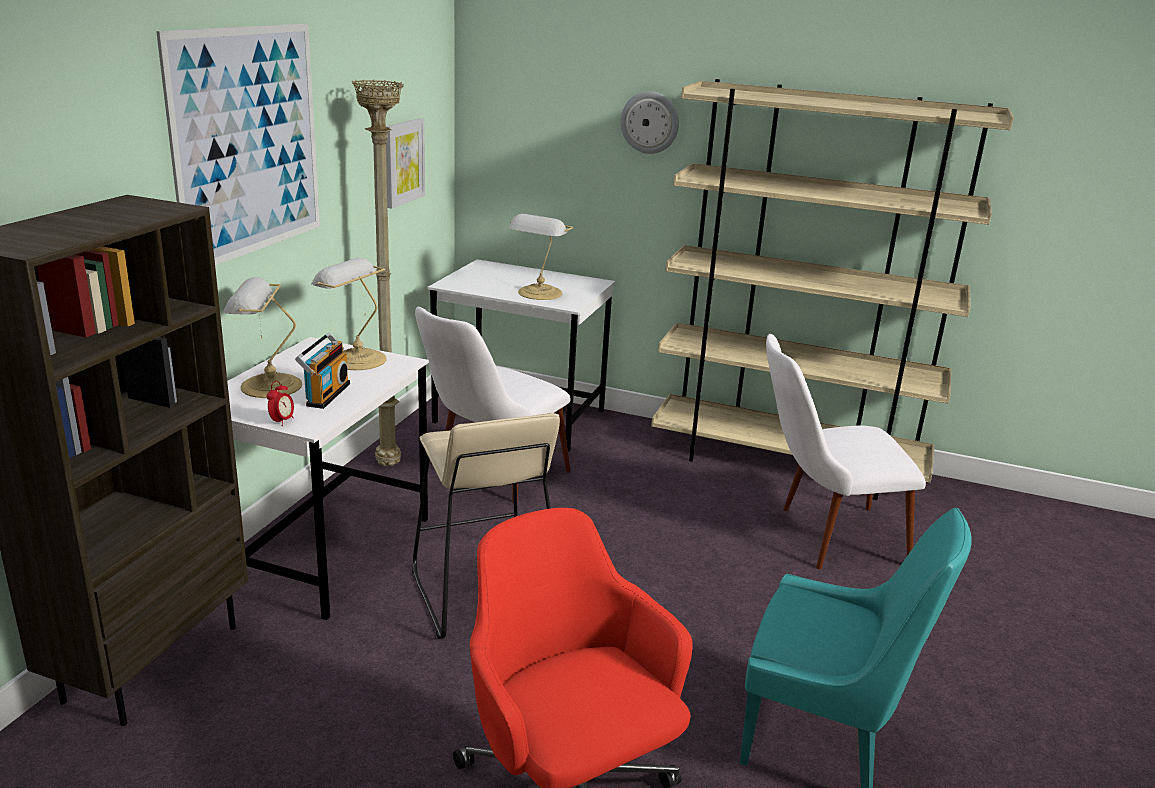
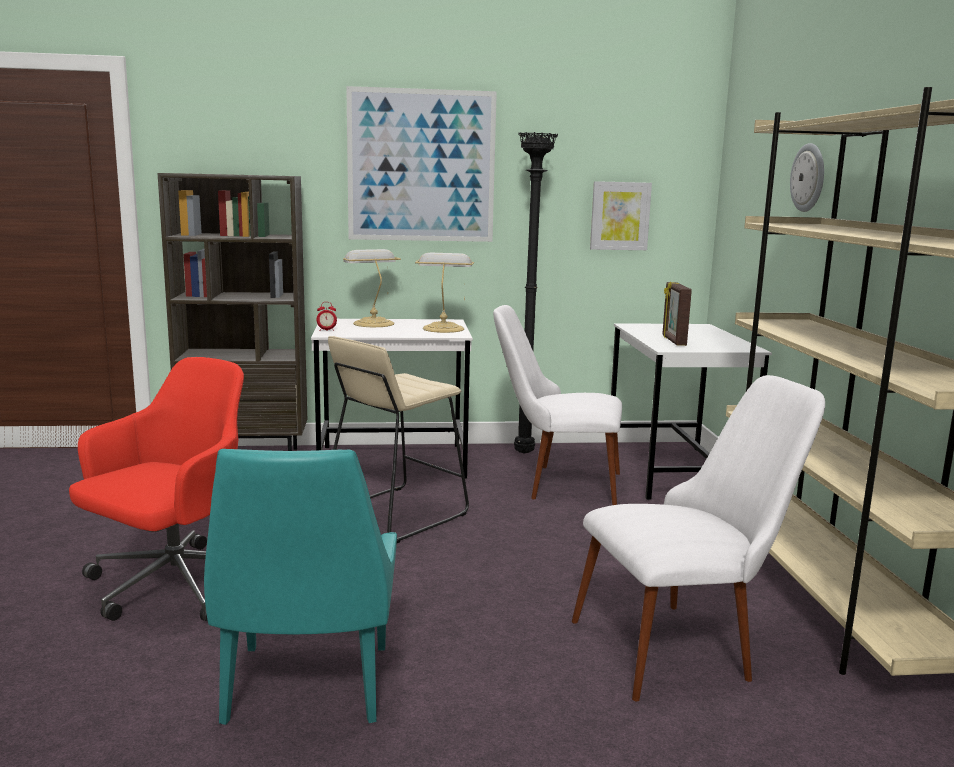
camera: 65 degrees right, 10 degrees down
(325, 394) = (377, 331): radio -> none
(389, 464) = (525, 453): beige floor lamp -> black floor lamp
(539, 293) = (673, 341): table lamp -> picture frame
(821, 537) = (684, 644): white chair -> white chair turned 105 degrees clockwise

